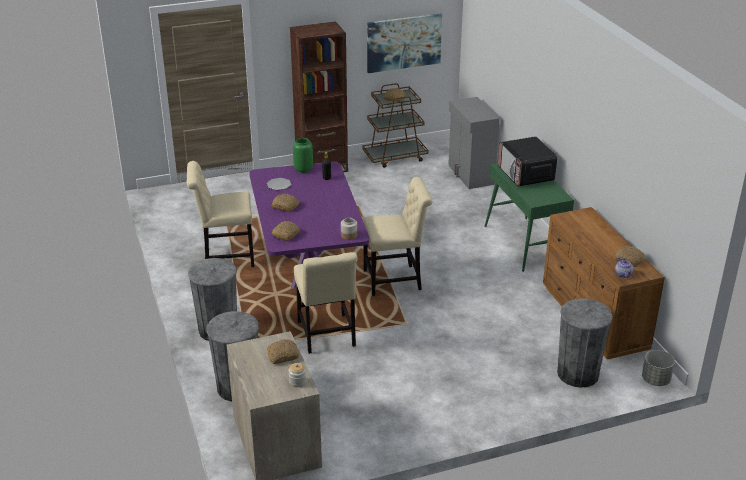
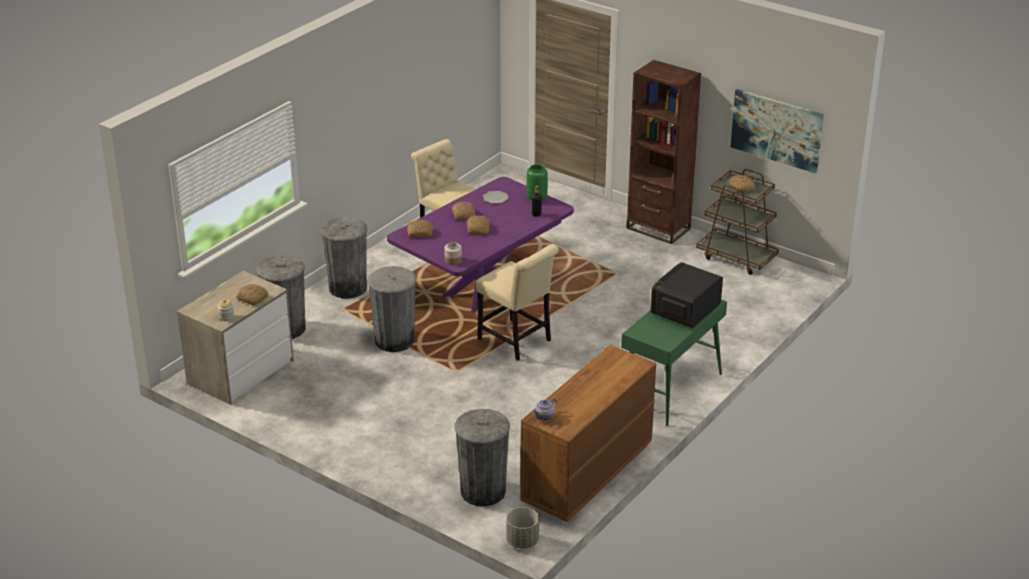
camera: 55 degrees right, 0 degrees up
(327, 336) = (394, 340): beige chair -> grey trash can
(470, 175) = (763, 312): grey cabinet -> none
(629, 260) = (576, 412): bread -> bread (478, 229)

